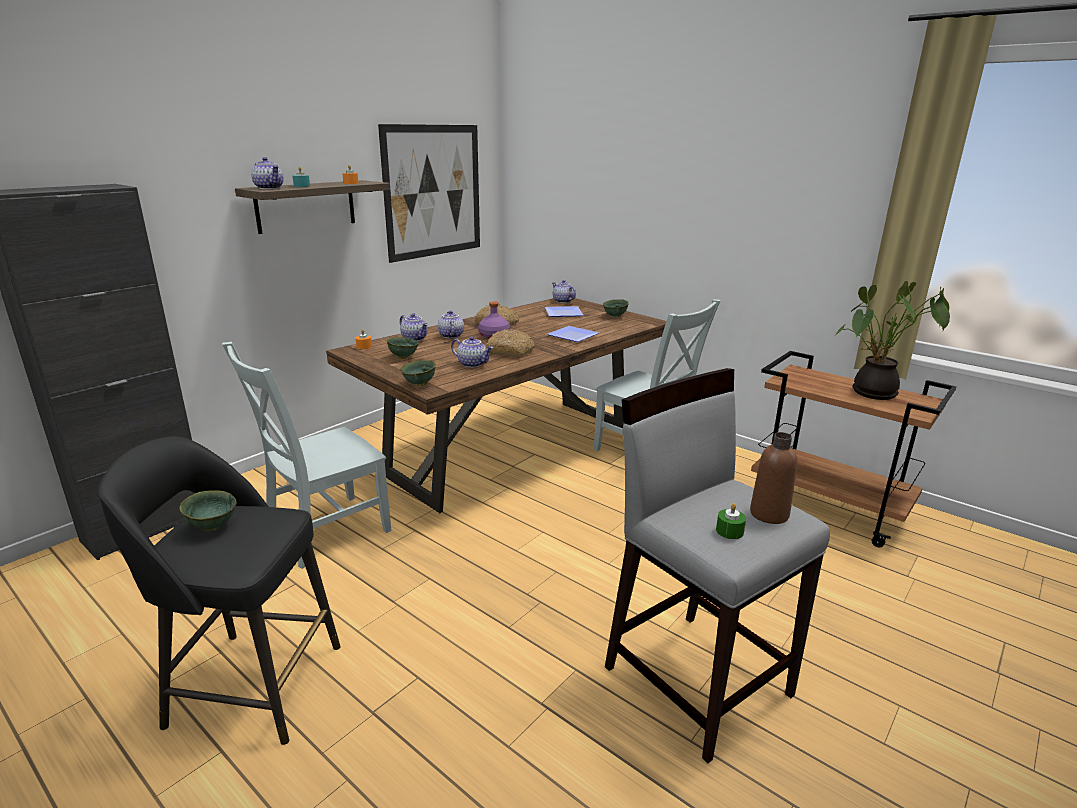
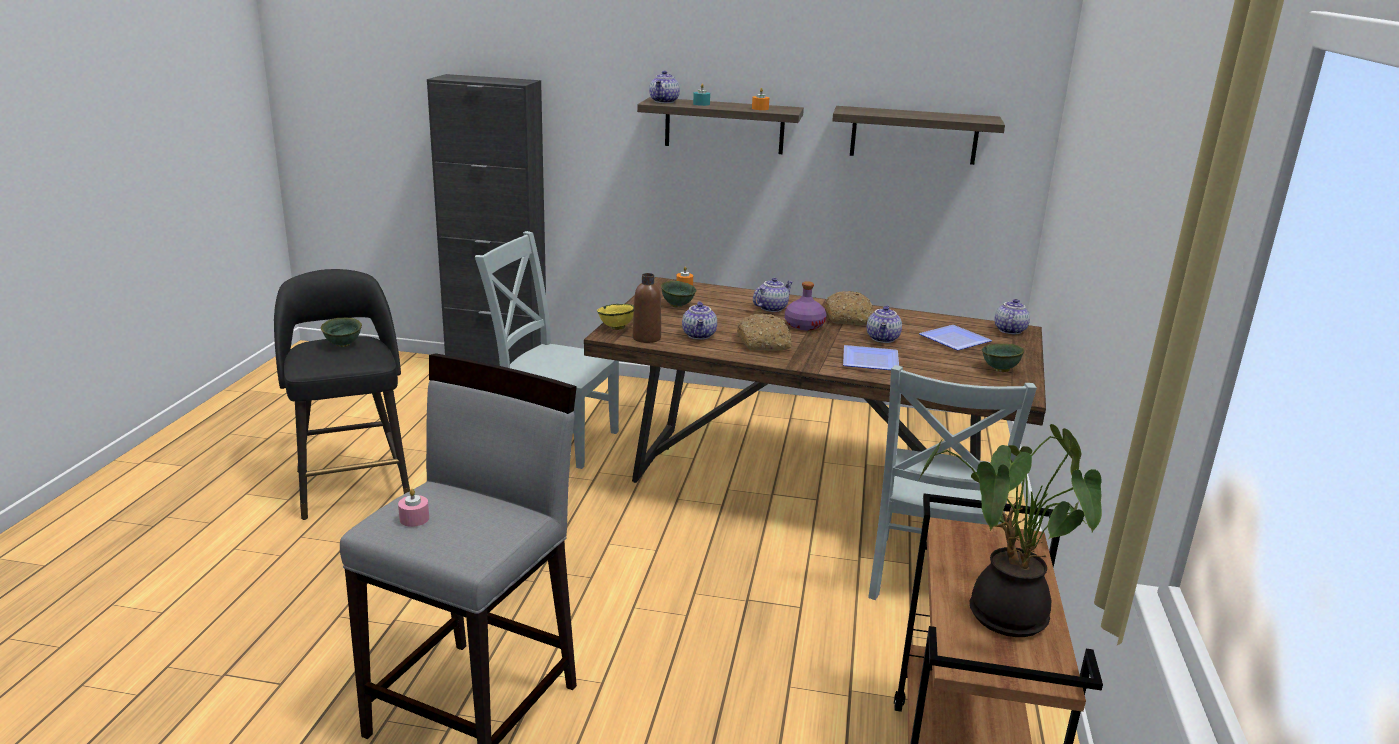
camera: 60 degrees right, 0 degrees up
(415, 339) = (738, 297): teapot -> teapot (883, 339)
(420, 384) = (616, 328): green bowl -> yellow bowl
(433, 191) = (914, 135): picture -> shelf
(729, 531) = (414, 518): green candle -> pink candle
(769, 514) = (464, 537): brown bottle -> brown bottle (646, 338)

